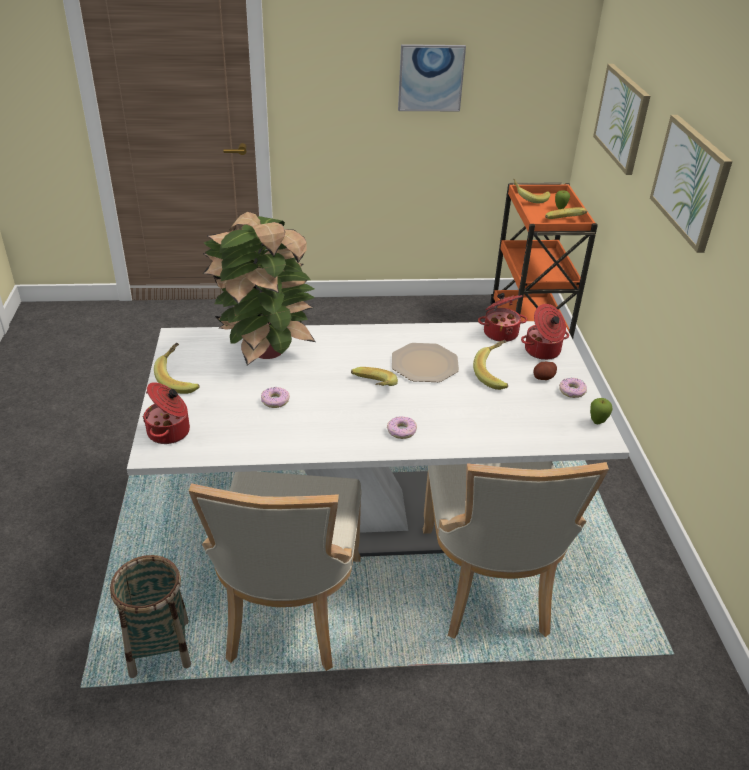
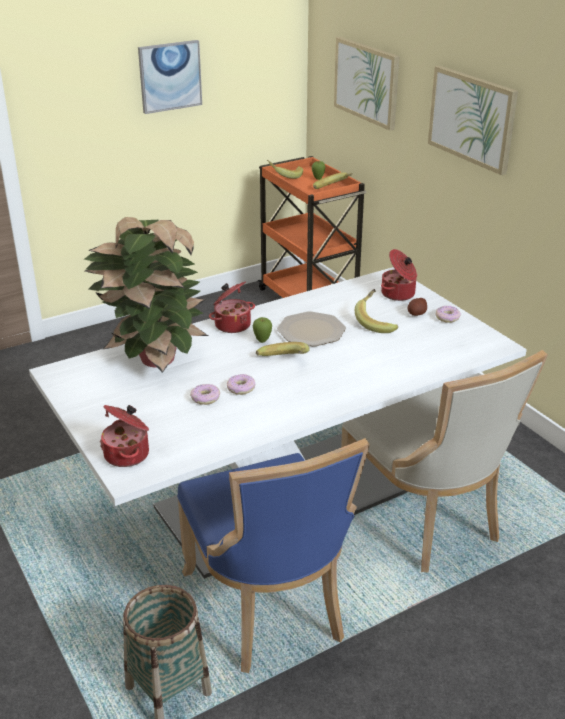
camera: 25 degrees left, 5 degrees down
(181, 379) = (95, 407): banana -> none
(289, 611) = (269, 608): beige chair -> blue chair
(401, 431) = (340, 388): donut -> donut (241, 388)
(500, 332) = (352, 289): cooking pot -> cooking pot (232, 324)
(597, 422) = (485, 335): apple -> apple (262, 341)

